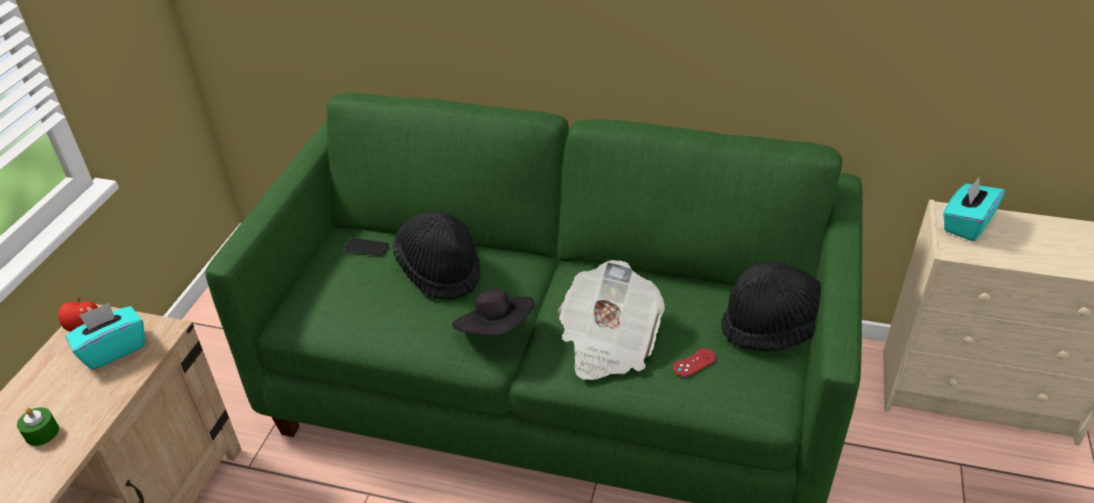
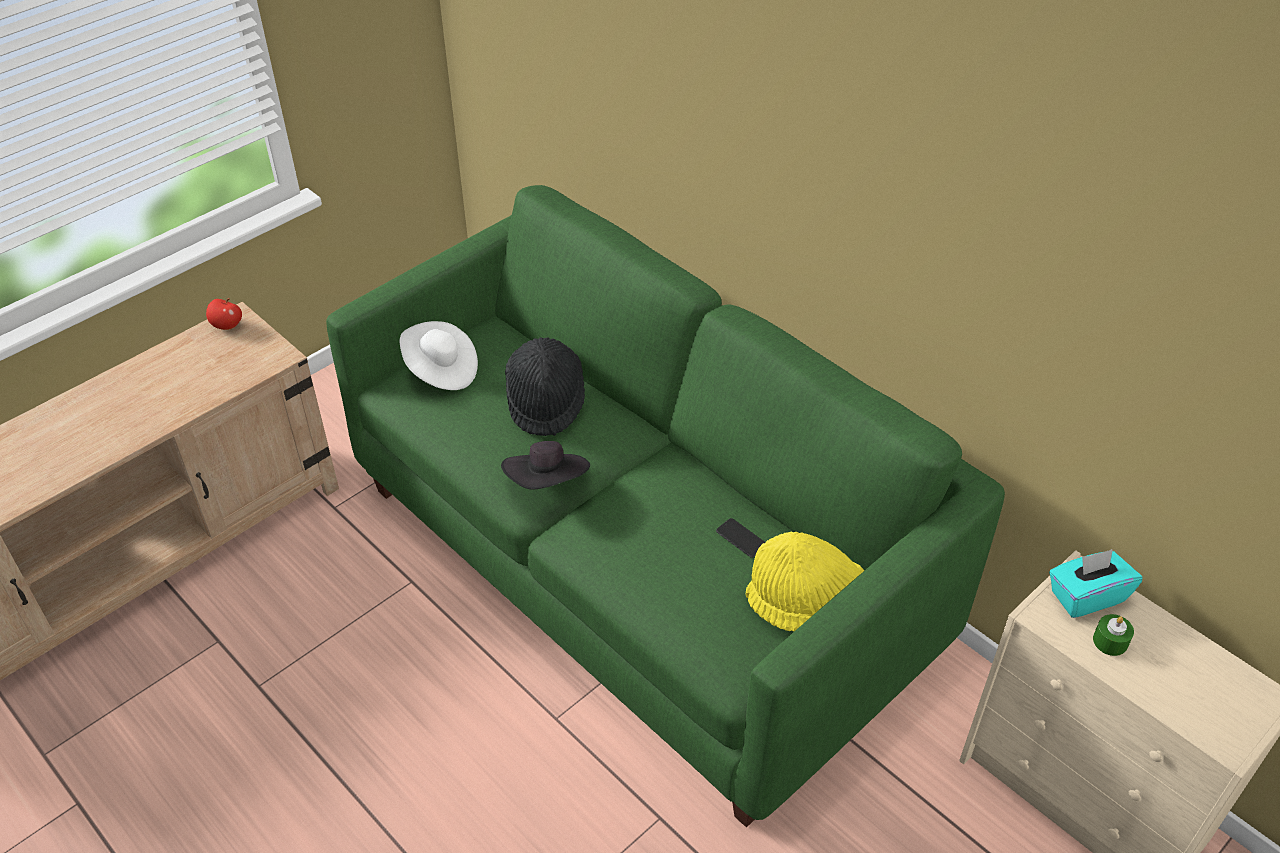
camera: 30 degrees right, 5 degrees up
(42, 433) = (143, 403): green candle -> green candle (1110, 641)
(113, 349) = (234, 355): turquoise tissue box -> none
(326, 284) = (441, 370): none -> white hat
(366, 248) = (501, 349): phone -> phone (741, 538)
(608, 342) = (637, 542): newspaper -> none
(694, 363) = (697, 601): red game controller -> none
(773, 327) = (805, 605): black hat -> yellow hat

